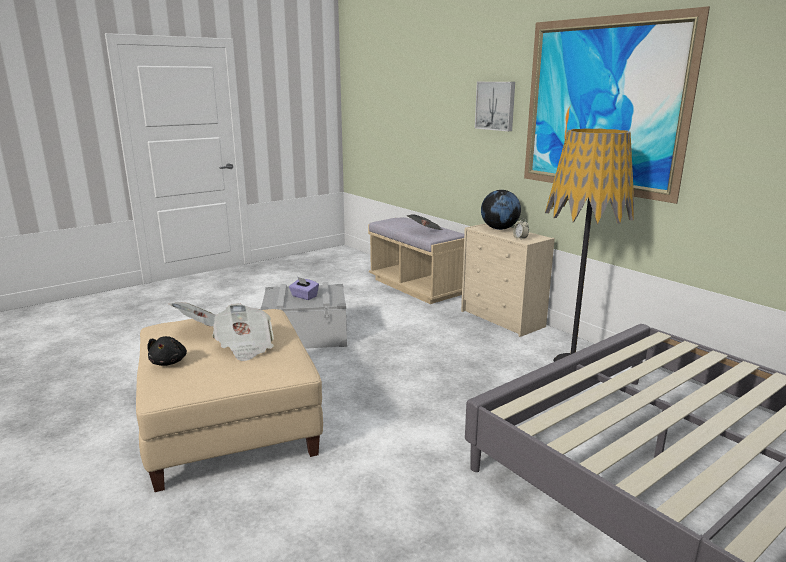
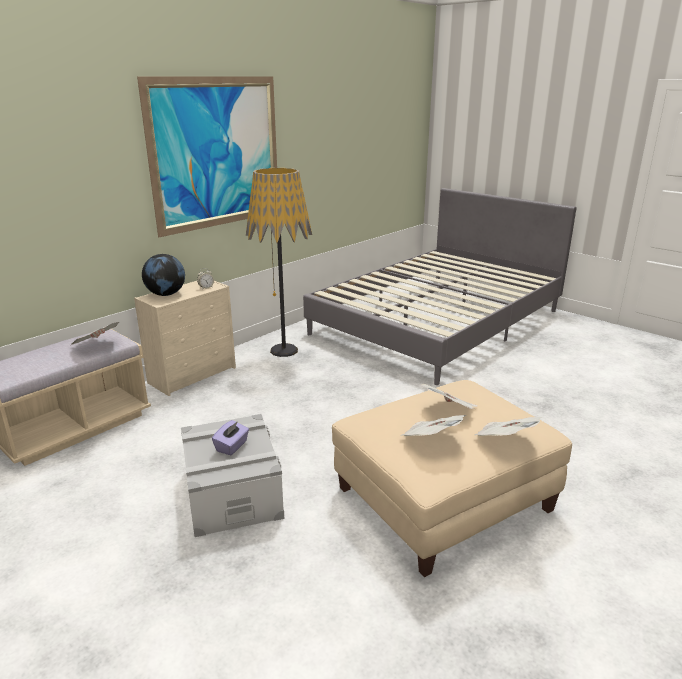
camera: 100 degrees left, 5 degrees up
(169, 362) = (505, 440): black plush toy -> newspaper
(496, 105) = (103, 170): picture -> none

